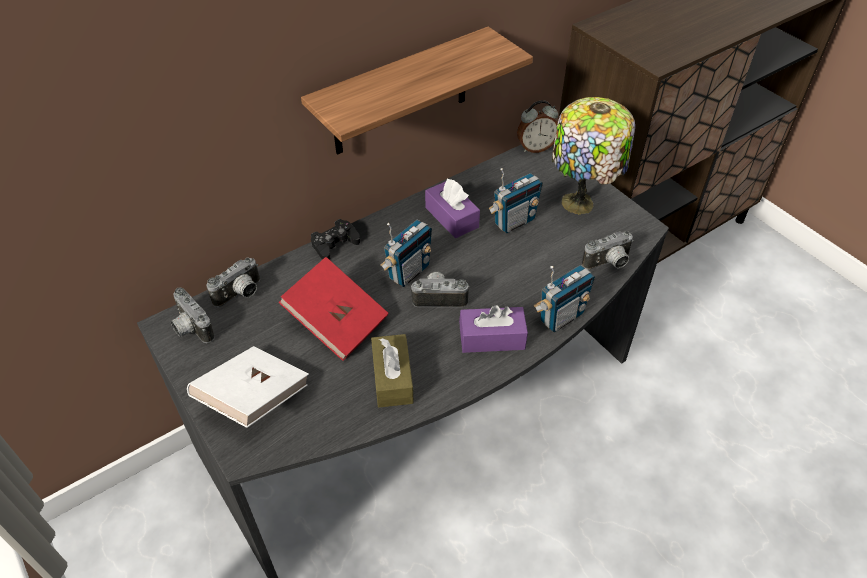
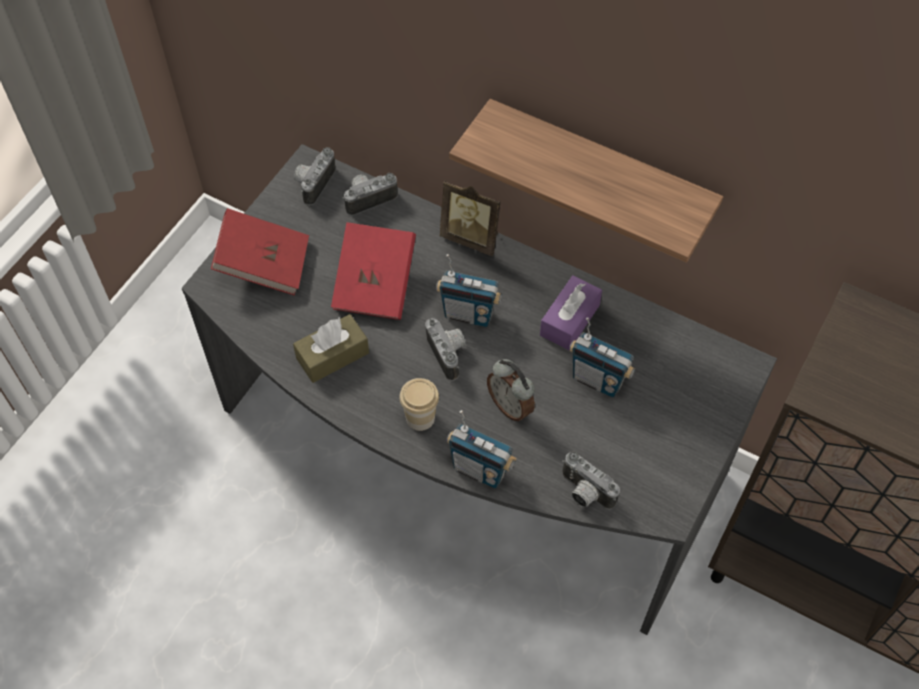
camera: 65 degrees right, 10 degrees up
(241, 295) = (369, 198): camera -> camera turned 135 degrees clockwise
(254, 398) = (264, 265): white book -> red book
(334, 244) = (472, 237): black game controller -> picture frame
(492, 338) = (420, 418): purple tissue box -> cup
(535, 148) = (742, 358): alarm clock -> alarm clock (510, 406)
(580, 204) = (668, 436): table lamp -> none

